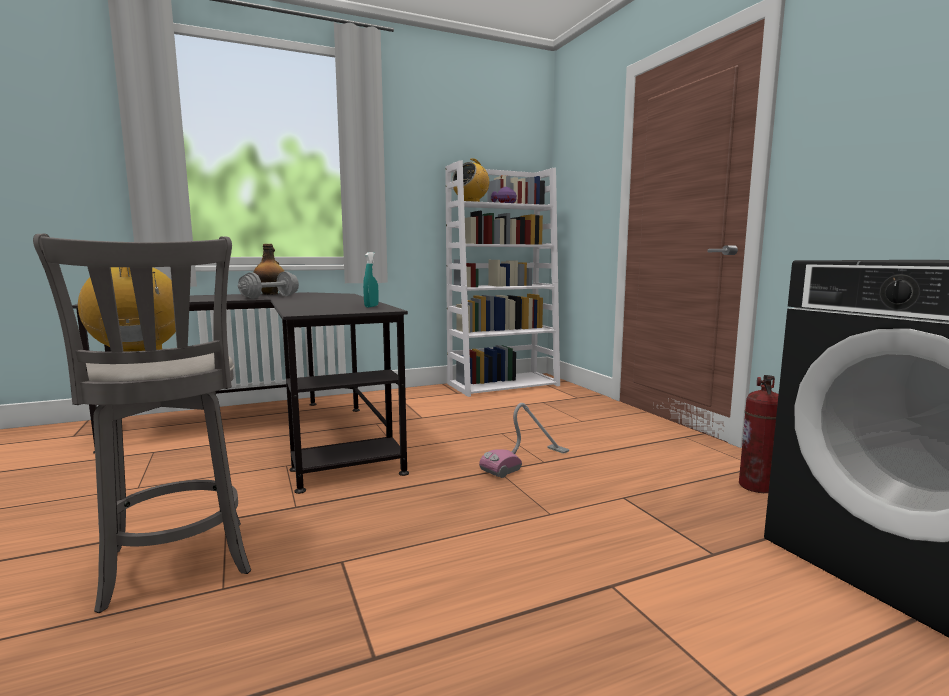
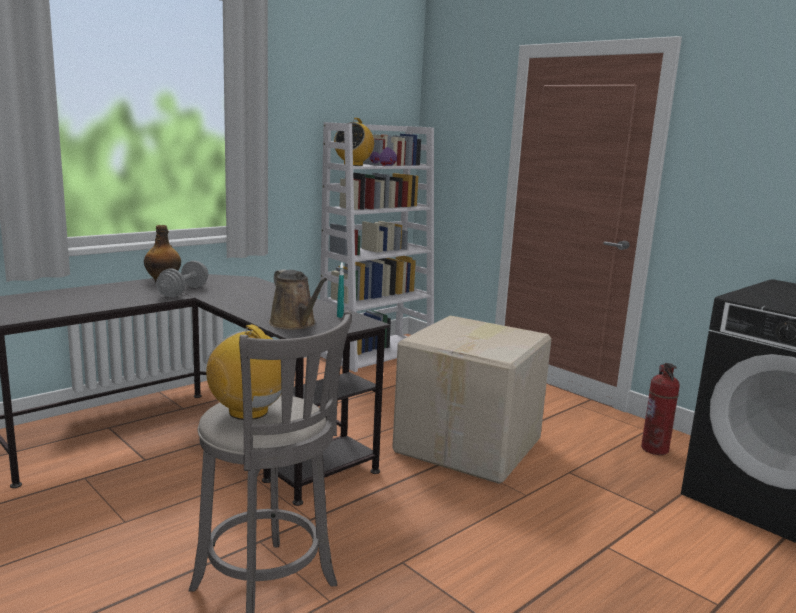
camera: 20 degrees left, 5 degrees up
(313, 309) = (295, 324): none -> brown watering can
(526, 461) = (470, 445): vacuum cleaner -> cardboard box

